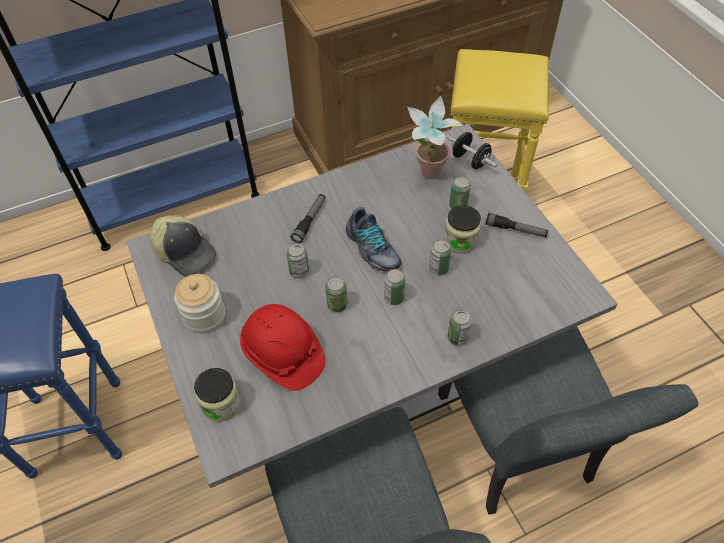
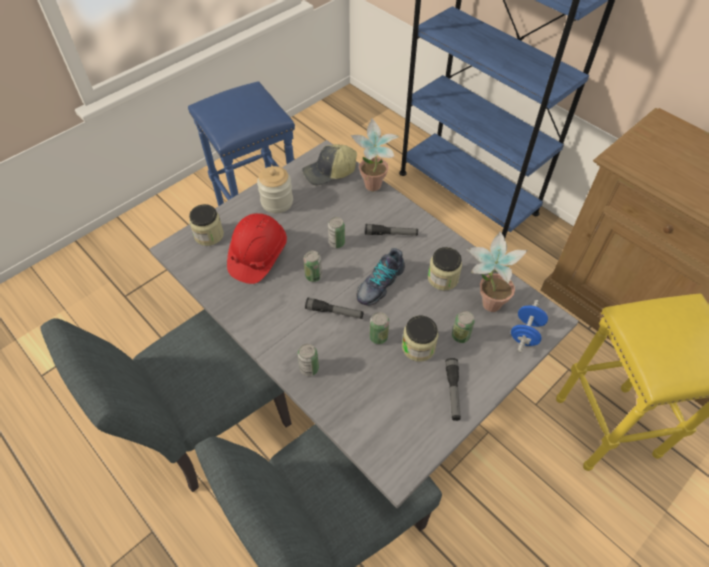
camera: 70 degrees right, 0 degrees up
(185, 251) = (329, 172): cap -> cap turned 45 degrees clockwise
(238, 218) = (373, 190): none -> potted plant
(386, 197) = (443, 278): none -> jar
(394, 298) = (334, 312): can -> flashlight
(470, 160) = (525, 333): black dumbbell -> blue dumbbell

